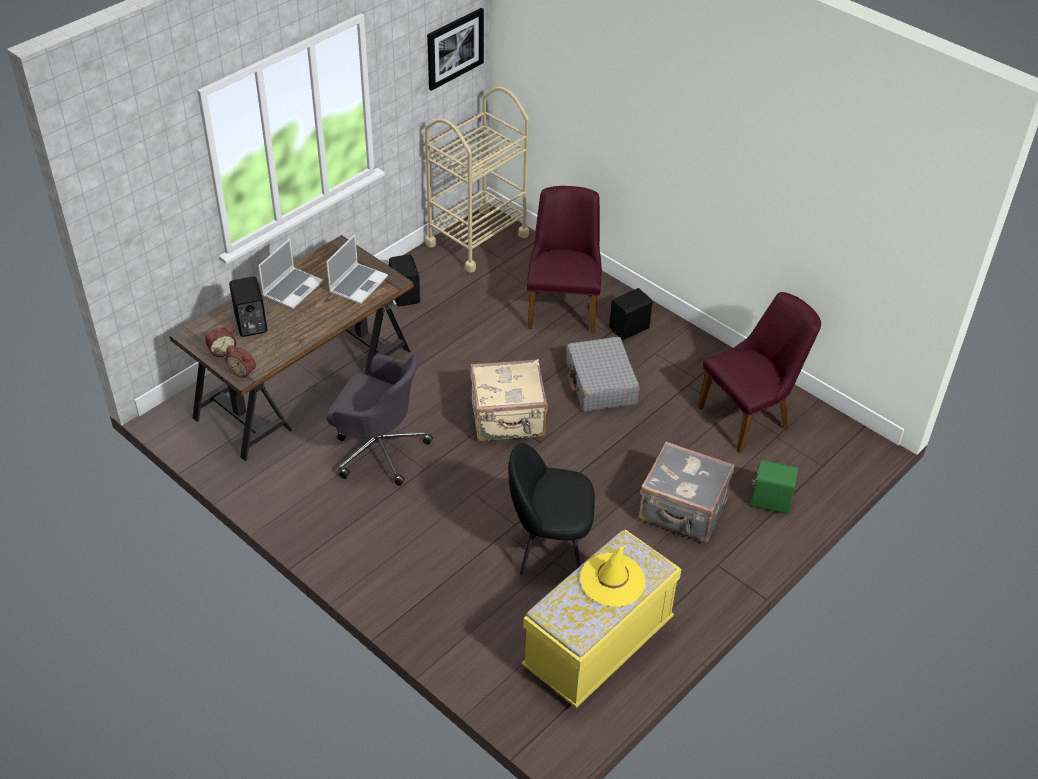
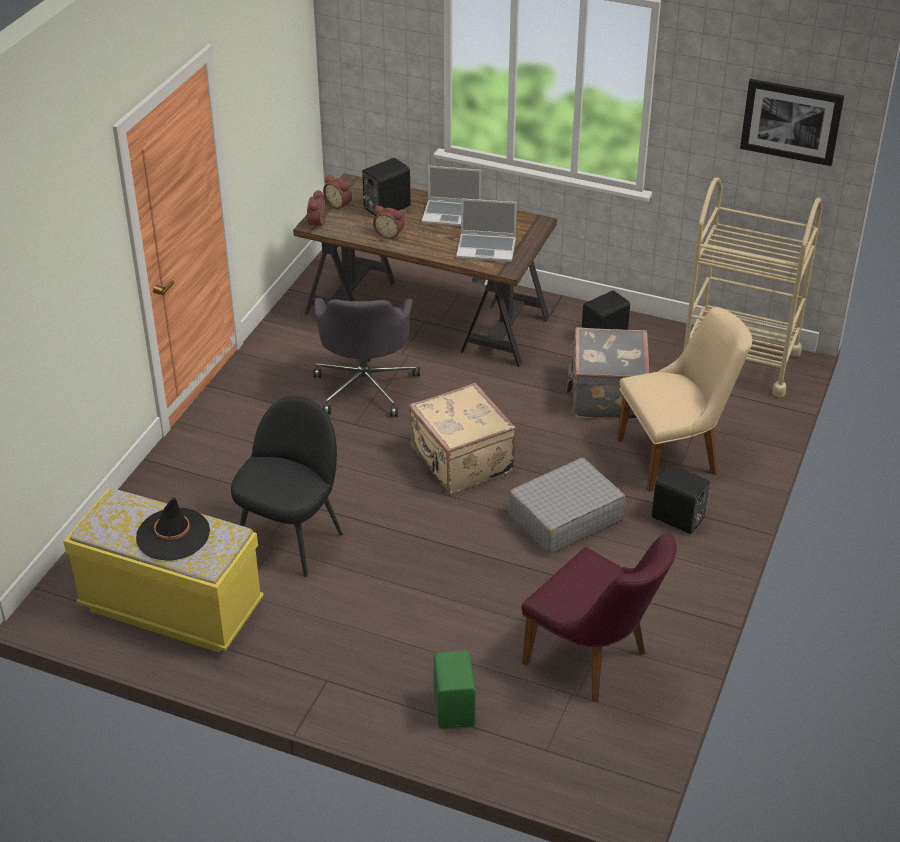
camera: 70 degrees right, 5 degrees down
(295, 333) = (390, 234): none -> alarm clock
(549, 547) = (291, 539): black chair -> black chair turned 45 degrees clockwise
(563, 306) = (676, 455): purple chair -> beige chair
(612, 580) = (173, 535): yellow hat -> black hat
(682, 512) = (395, 633): grey suitcase -> grey suitcase (606, 396)

